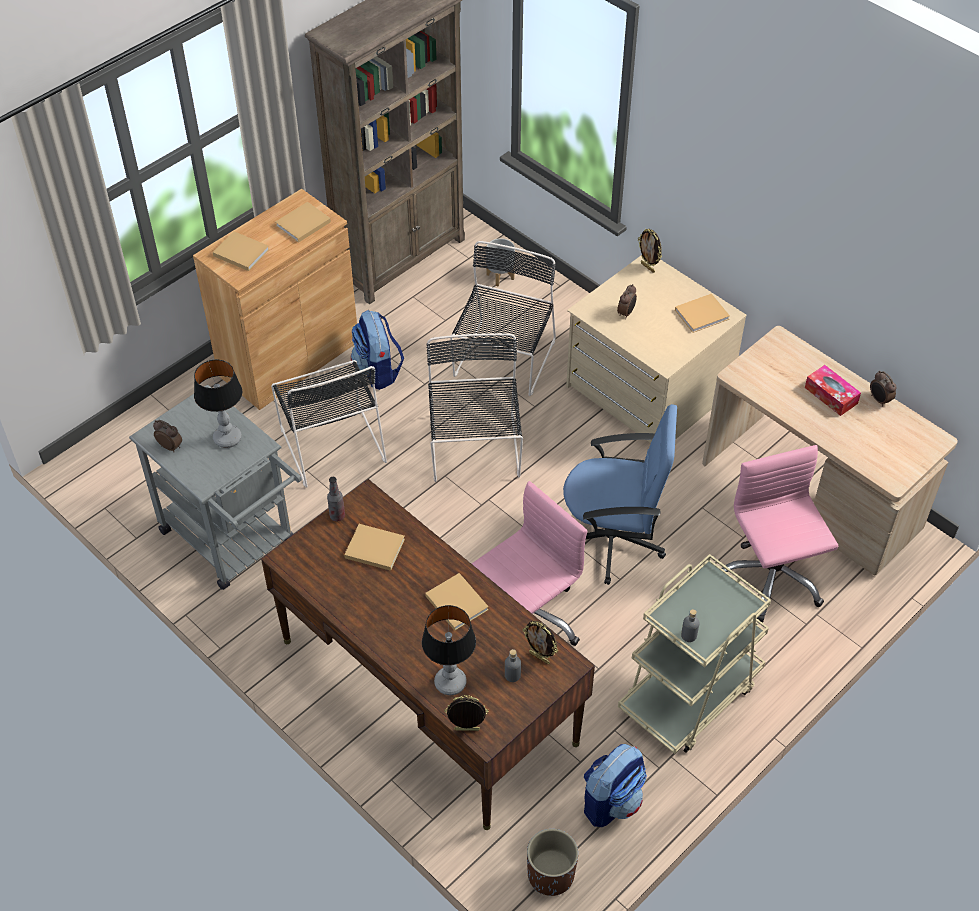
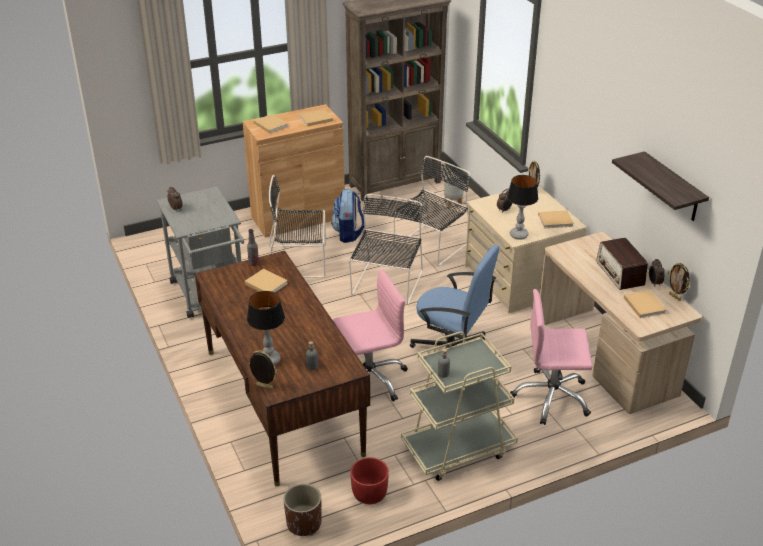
camera: 20 degrees right, 15 degrees down
(227, 438) = (211, 212): table lamp -> table lamp (518, 235)
(331, 441) = (299, 261): black chair -> black chair turned 90 degrees clockwise
(455, 601) = (299, 321): beige book -> beige book (643, 304)
(540, 657) = (336, 361): picture frame -> picture frame (675, 297)
(611, 800) = (369, 493): backpack -> red planter
(770, 577) = (551, 398): pink office chair -> pink office chair turned 90 degrees counterclockwise
(831, 395) = (620, 274): tissue box -> radio
(902, 283) = (672, 188): none -> shelf

